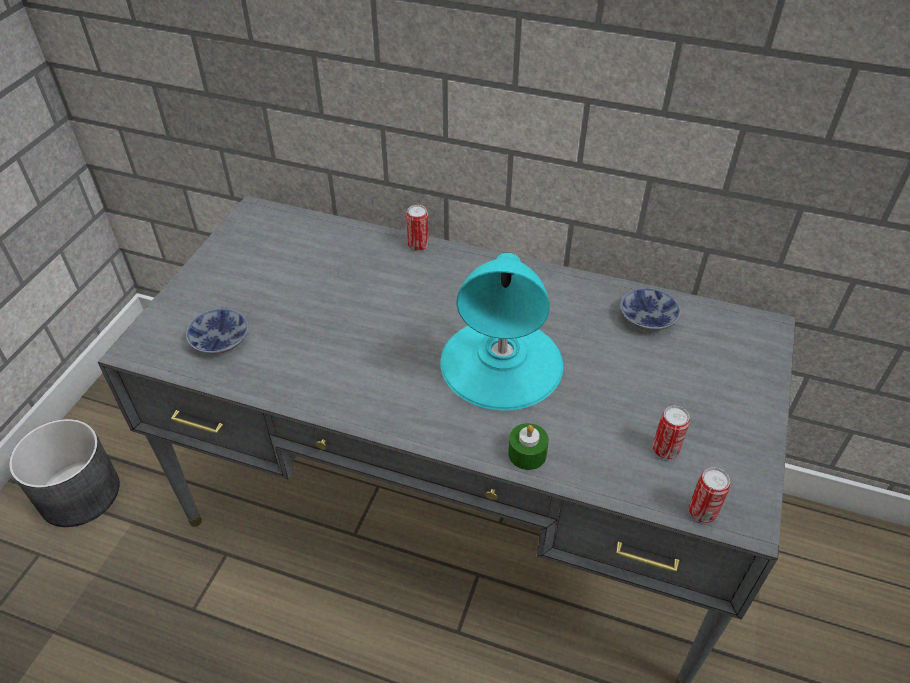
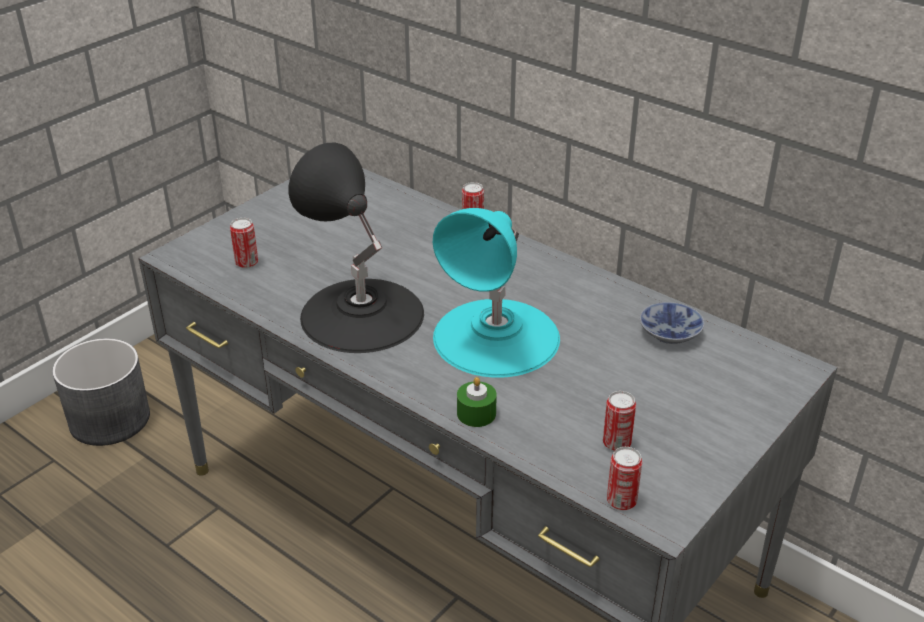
camera: 20 degrees right, 10 degrees down
(218, 339) = (247, 263): bowl -> can
(363, 371) = (361, 314): none -> black table lamp

